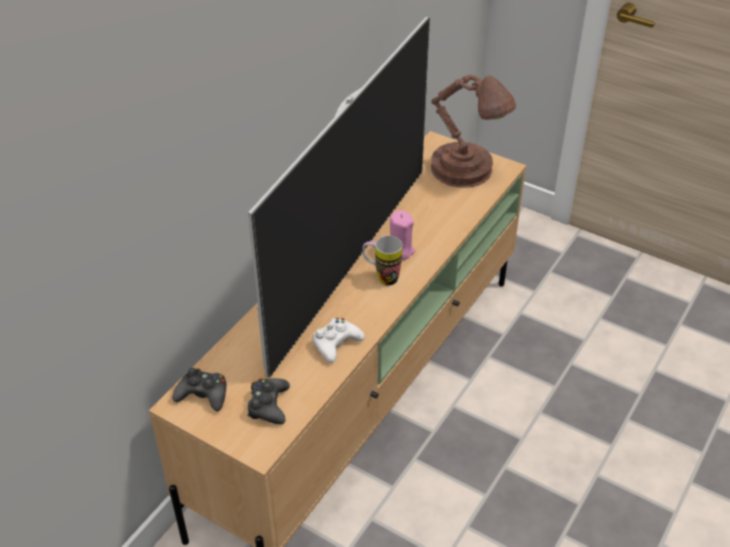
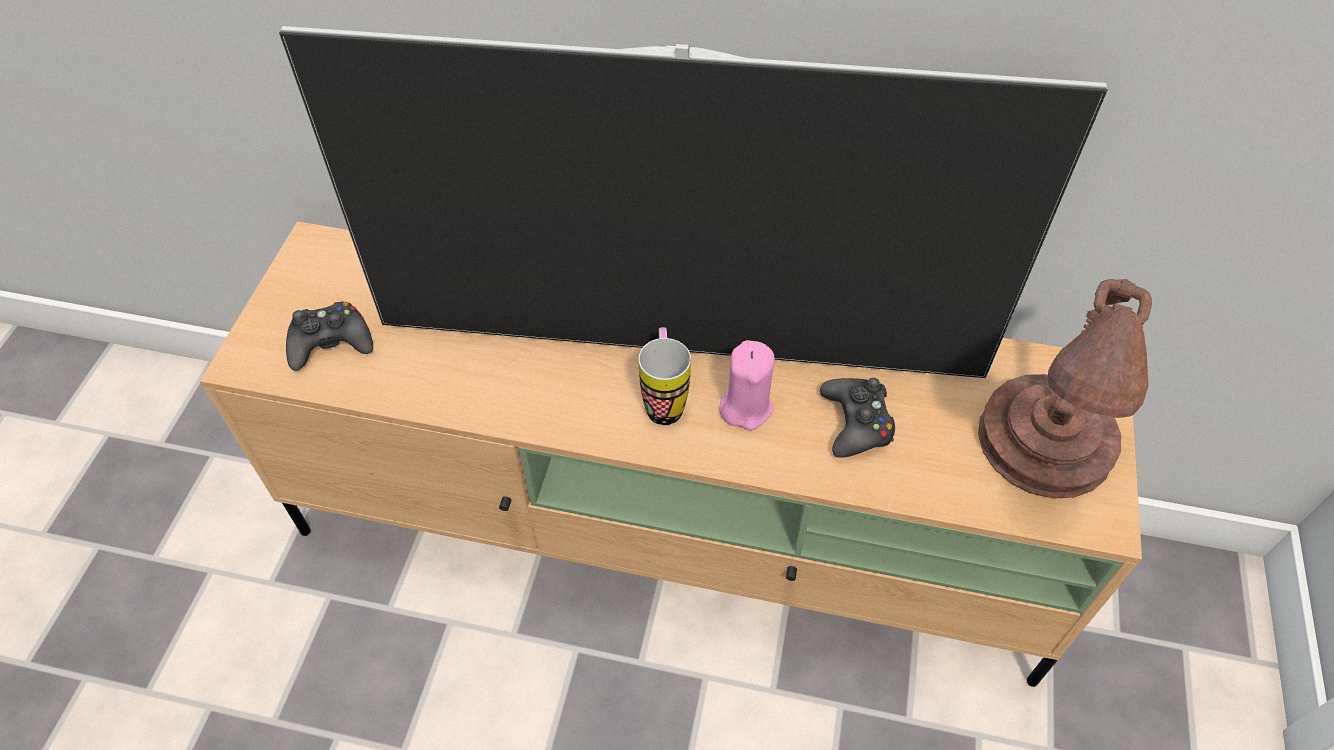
camera: 70 degrees right, 10 degrees up
(203, 394) = (336, 264): black game controller -> black game controller (856, 423)
(336, 344) = (482, 385): white game controller -> none

